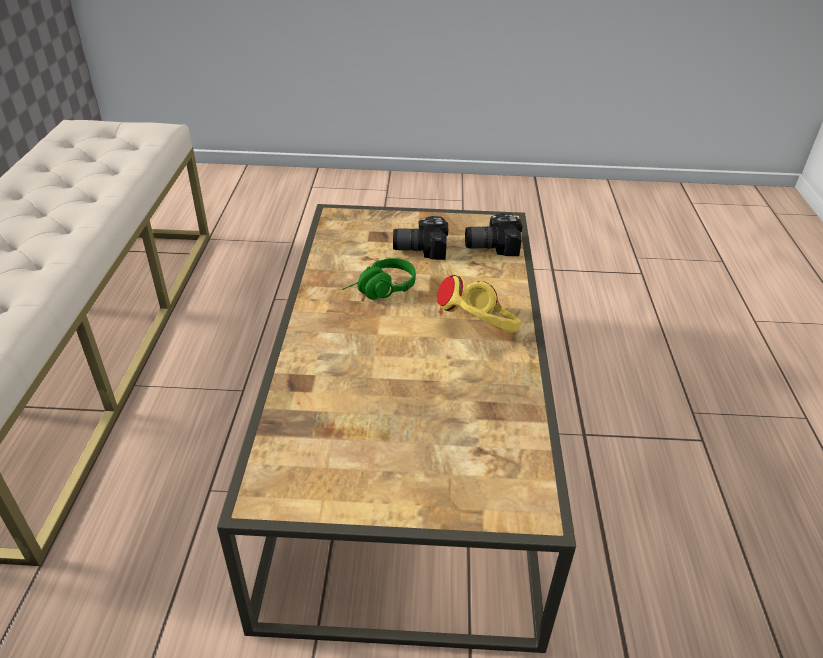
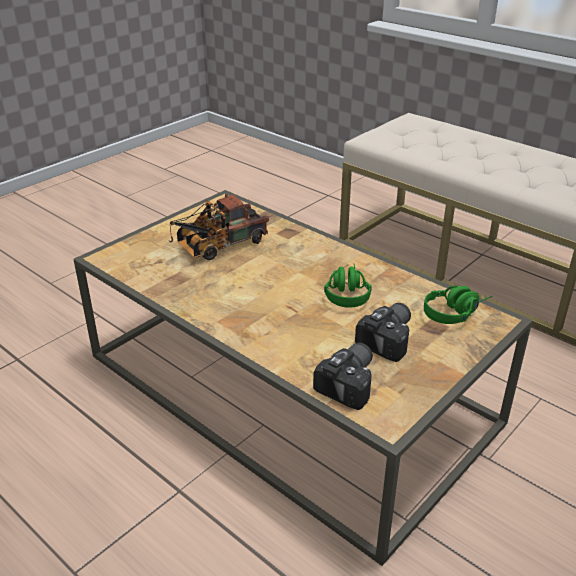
camera: 130 degrees right, 5 degrees down
(346, 233) = (456, 312): none -> green headphones
(393, 421) = (218, 246): none -> toy truck
(480, 330) = (246, 312): yellow headphones -> none

